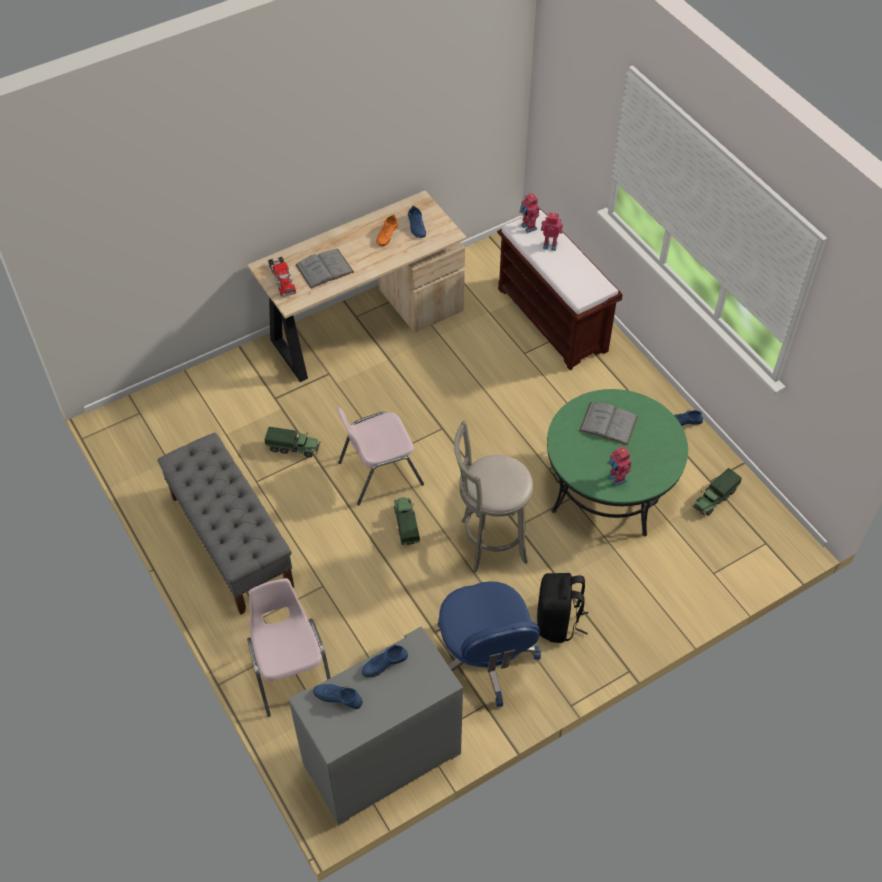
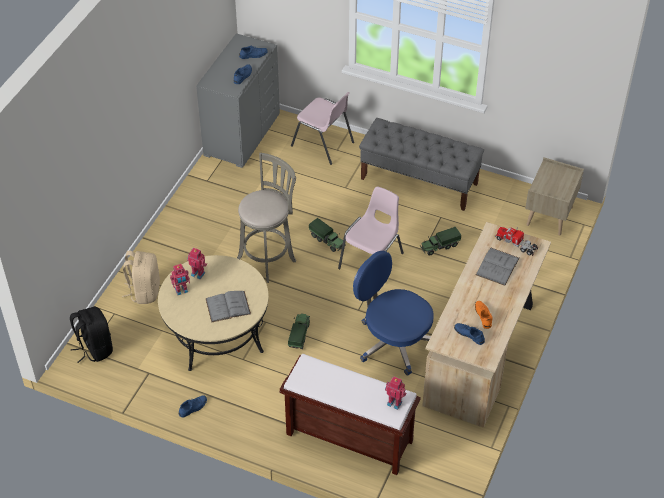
camera: 145 degrees right, 5 degrees down
(146, 415) = (549, 217): none -> beige nightstand
(485, 658) = (223, 200): blue office chair -> blue office chair (393, 342)
(550, 245) = (365, 396): toy robot -> toy robot (181, 291)
(558, 622) = (194, 238): black backpack -> black backpack (94, 348)
(609, 486) = (216, 332): green coffee table -> beige coffee table
(662, 582) = (144, 291): none -> beige backpack
(714, 499) = (139, 362): toy truck -> toy truck (299, 335)

